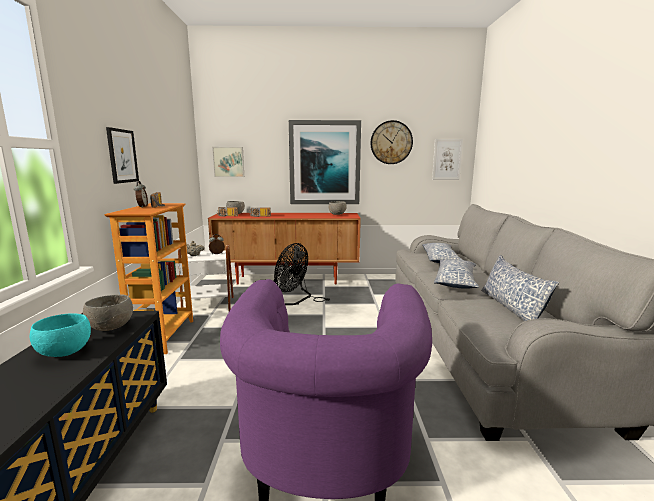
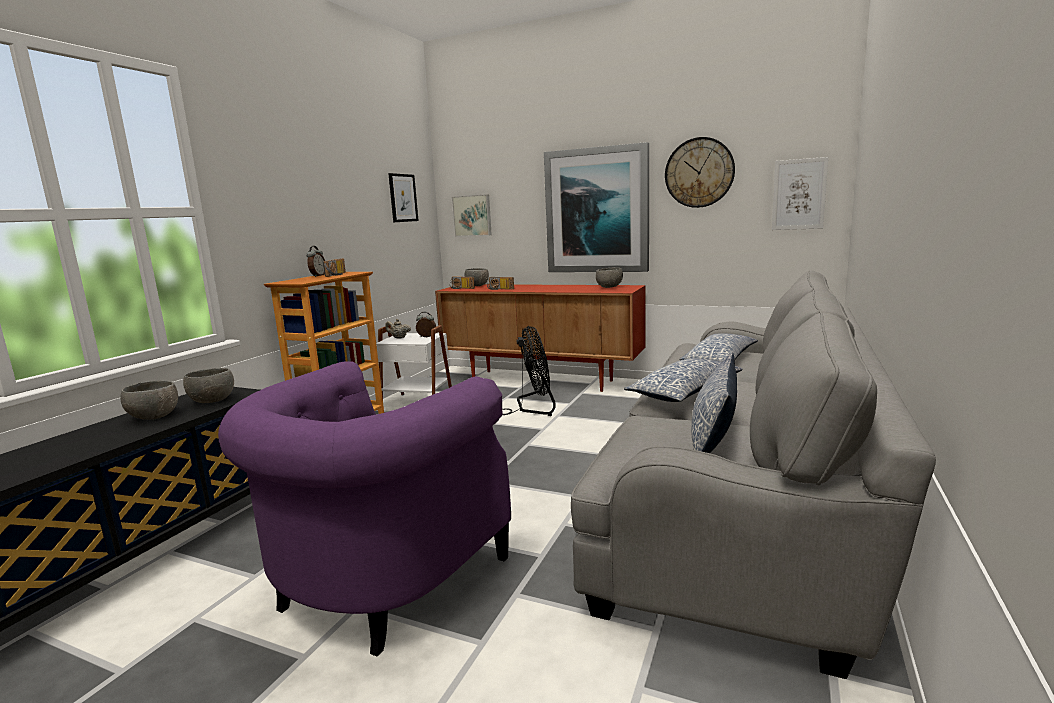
camera: 25 degrees right, 0 degrees up
(65, 353) = (154, 417): turquoise bowl -> grey bowl
(122, 156) = (296, 218): picture -> picture (403, 198)
(298, 298) = (530, 405): black fan -> black fan turned 120 degrees clockwise

